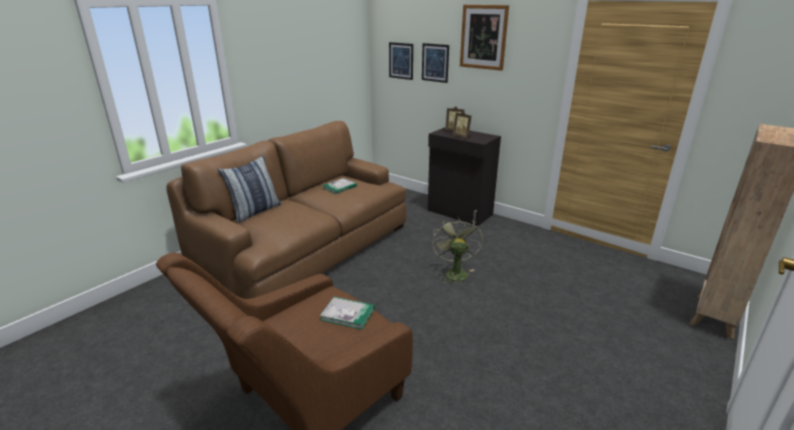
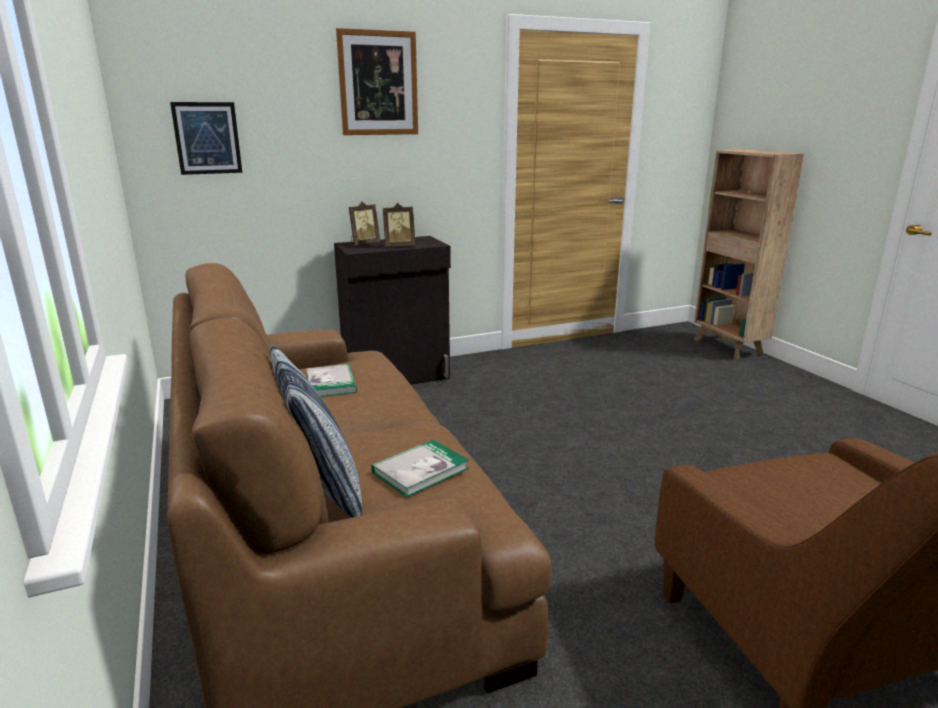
camera: 60 degrees left, 5 degrees down
(347, 314) = (805, 475): book -> book (420, 470)
(435, 63) = (289, 134): picture -> none
(454, 272) = (553, 430): green fan -> none

